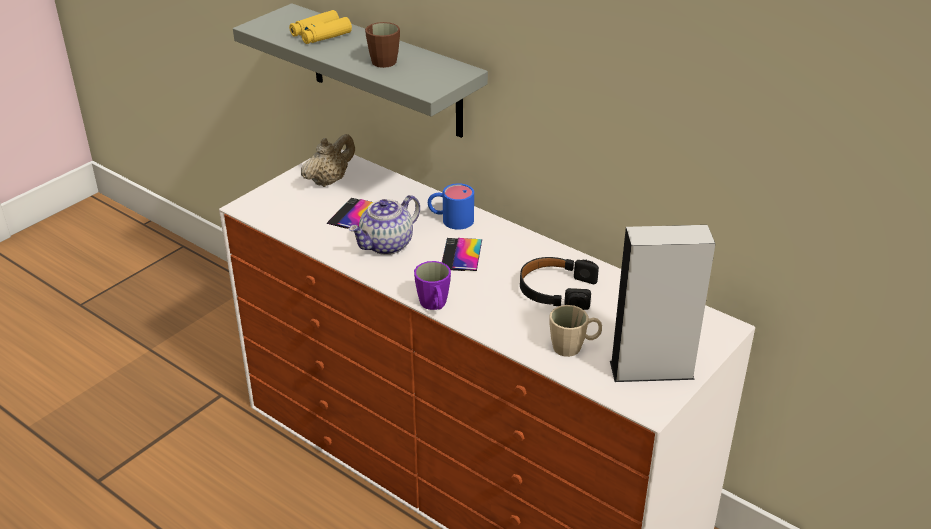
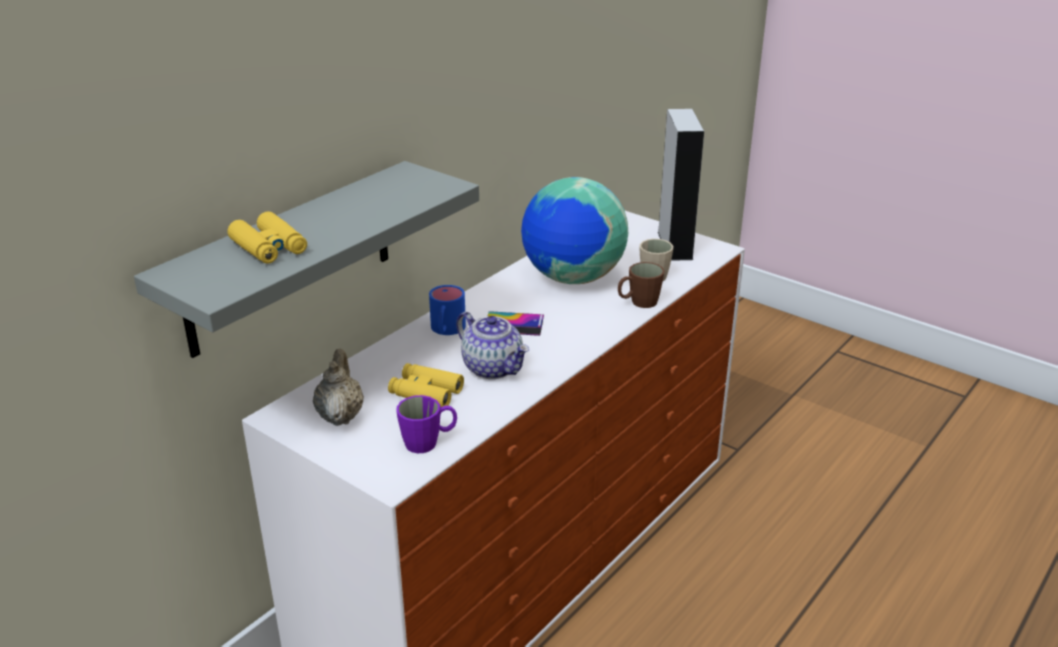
camera: 90 degrees left, 5 degrees down
(329, 180) = (340, 415): beige teapot -> beige teapot turned 45 degrees clockwise
(354, 214) = (426, 392): phone -> yellow binoculars
(382, 59) = (362, 209): brown mug -> brown mug (638, 303)
(434, 306) = (602, 338): purple mug -> purple mug (428, 442)
(556, 290) = (572, 278): black headphones -> globe

